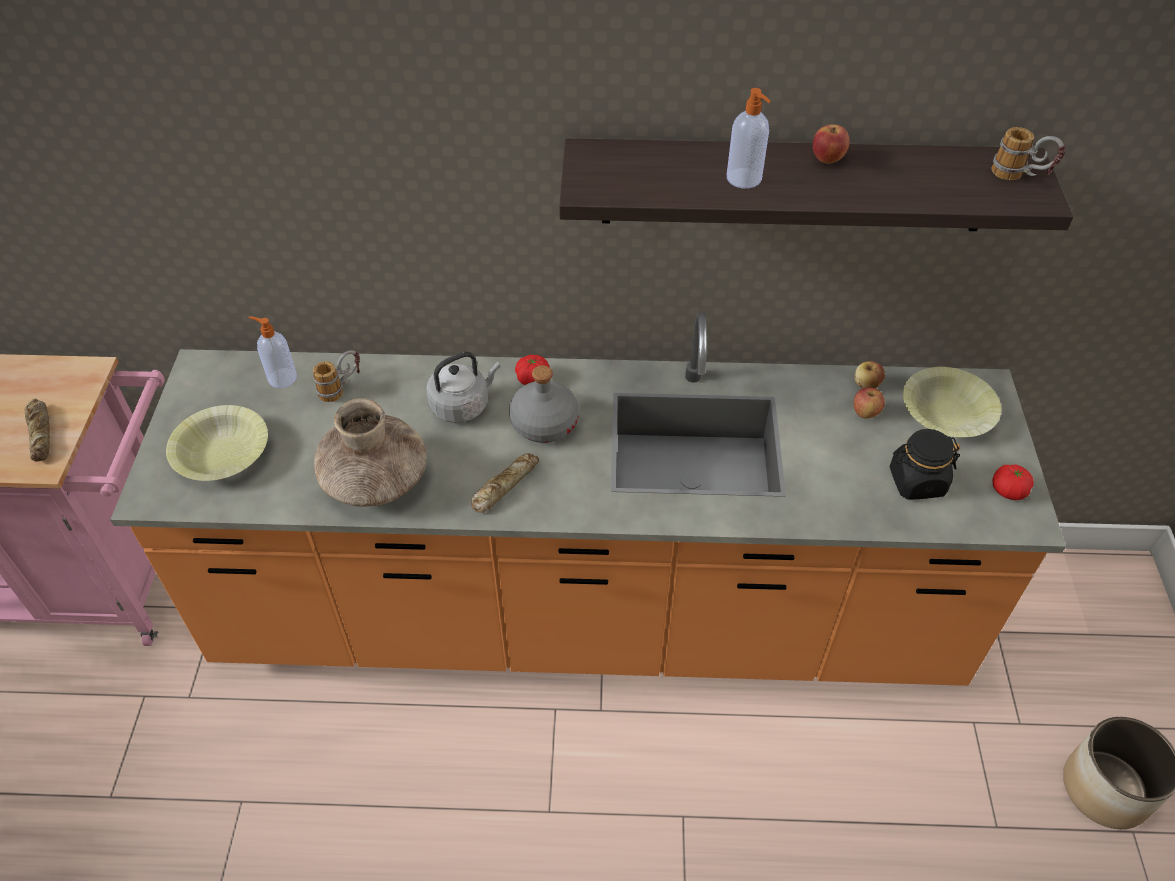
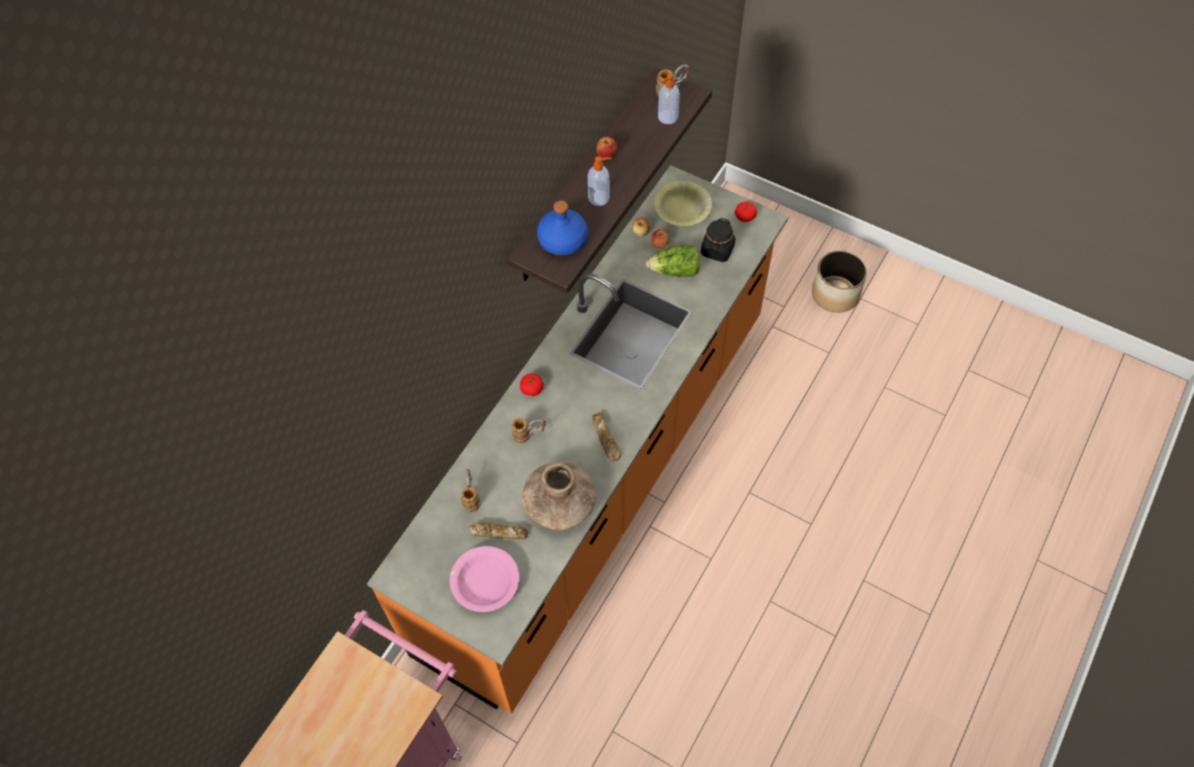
camera: 60 degrees left, 10 degrees up
(41, 433) = (385, 696): bread -> bread (498, 532)
(222, 453) = (485, 583): yellow bowl -> pink bowl
(281, 378) = (438, 528): soap dispenser -> soap dispenser (667, 117)
(462, 405) = (529, 435): grey kettle -> mug
(543, 423) = (570, 399): grey bottle -> none
(638, 172) = (562, 240): none -> blue bottle
(836, 448) = (675, 271): none -> lettuce

